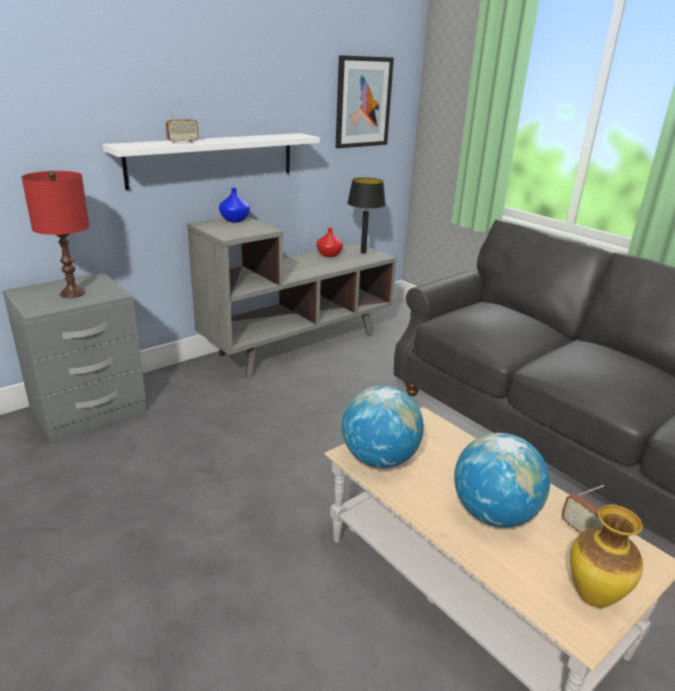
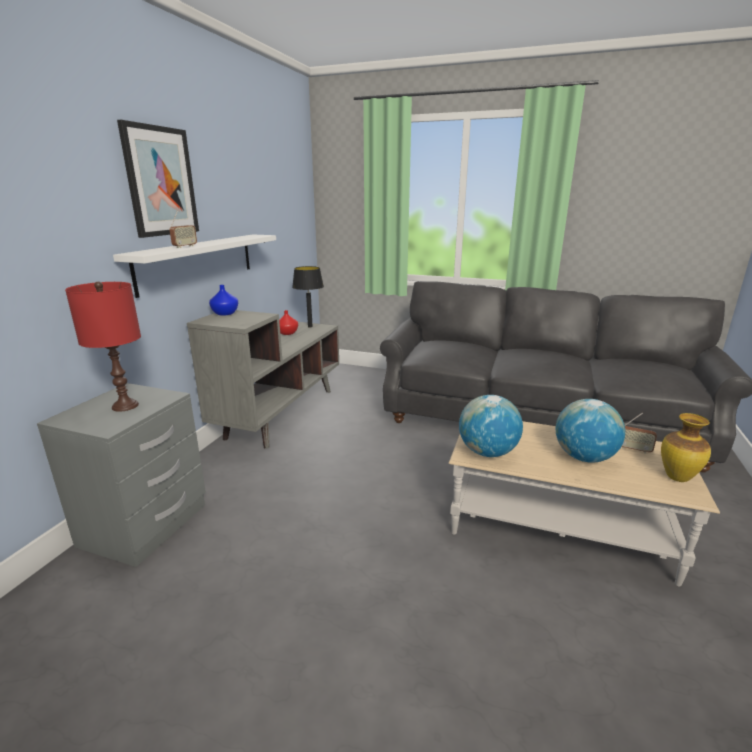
camera: 30 degrees left, 5 degrees down
(363, 102) = (285, 207): picture -> picture (160, 182)

